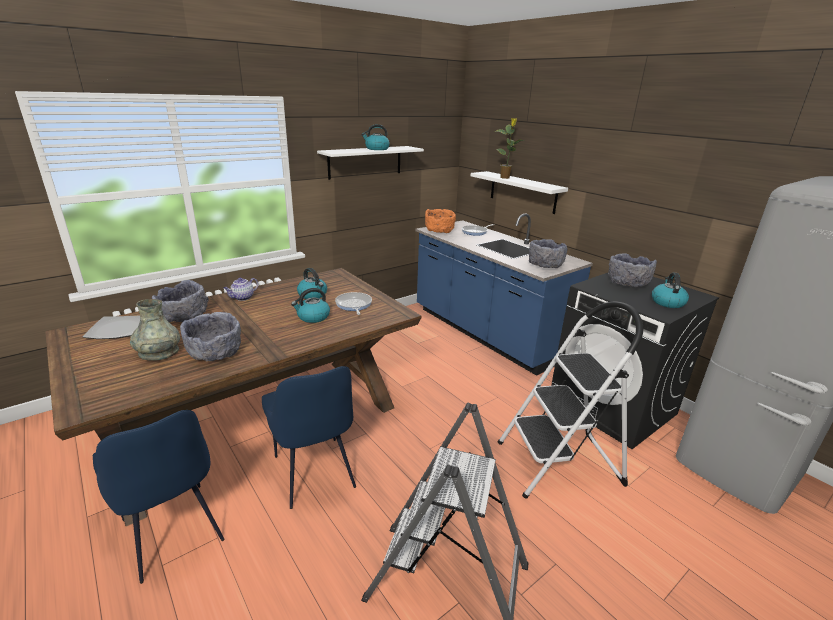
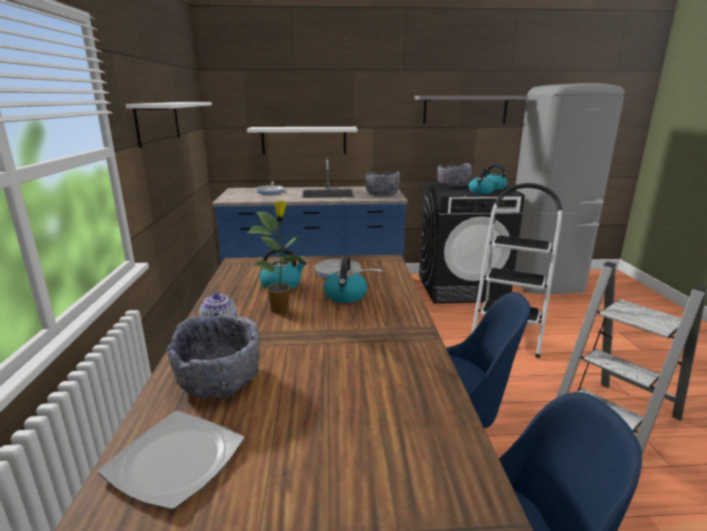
camera: 55 degrees left, 5 degrees down
(159, 353) = (335, 419): grey vase -> none
(216, 352) = (381, 369): grey bowl -> none
(376, 149) = (177, 102): kettle -> kettle (481, 192)
(439, 231) = (240, 198): orange bowl -> none
(505, 177) = (290, 127): potted plant -> potted plant (281, 309)
(698, 191) = (465, 109): none -> grey shelf

